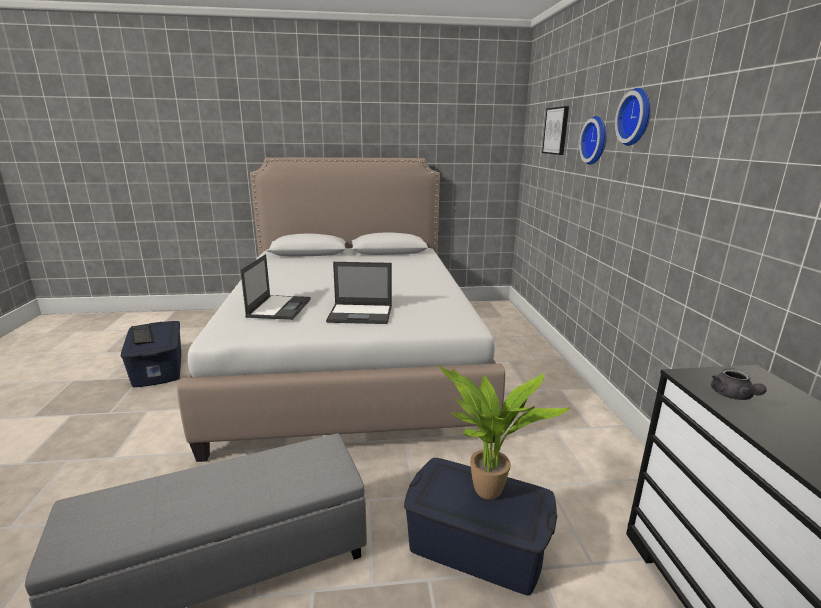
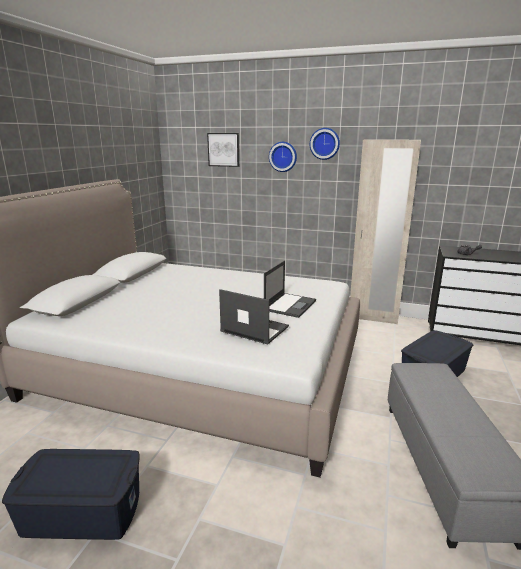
camera: 65 degrees left, 0 degrees up
(142, 335) = (60, 484): keyboard -> none
(487, 495) = (436, 344): potted plant -> none
(625, 450) = (373, 317): none -> beige wardrobe

